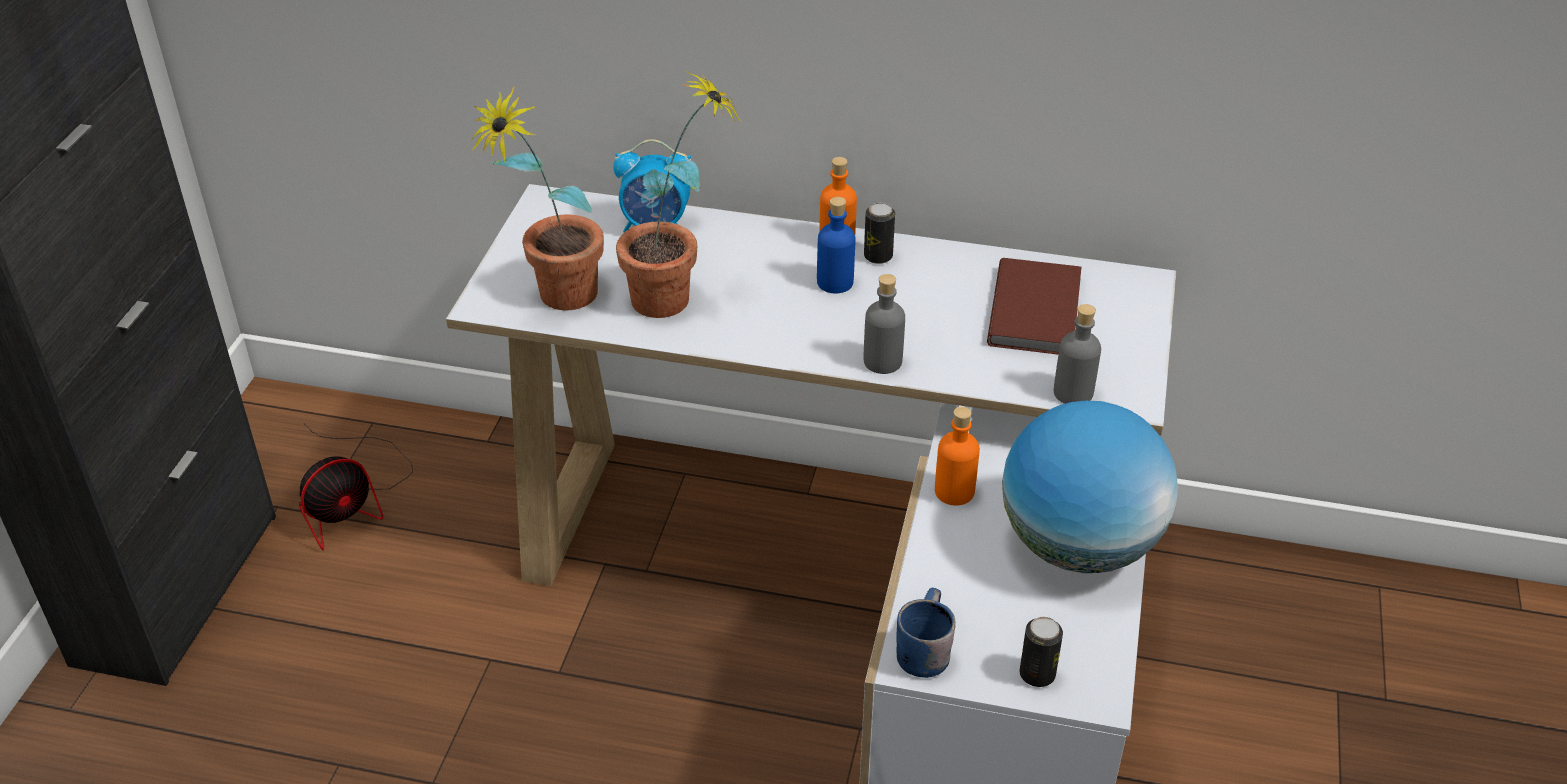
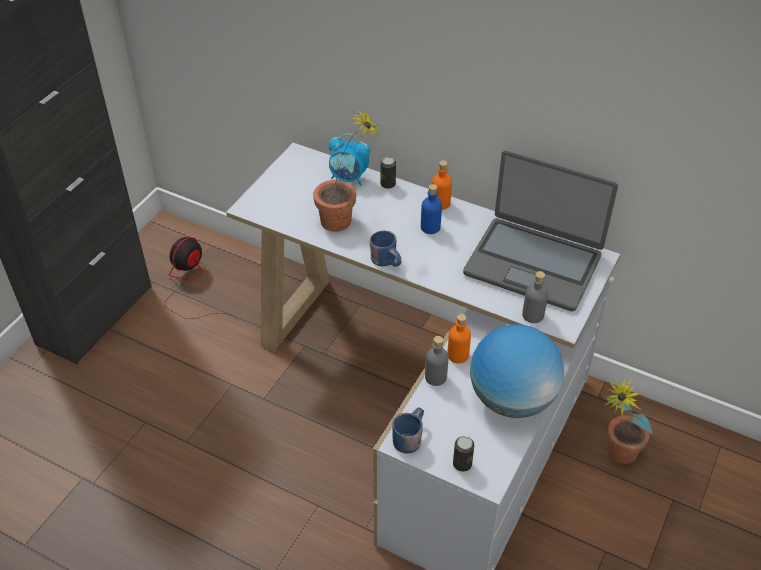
camera: 15 degrees right, 5 degrees up
(352, 498) = (190, 284): fan -> fan turned 150 degrees clockwise
(555, 301) = (282, 212): potted plant -> potted plant (615, 456)
(782, 349) = (388, 261): none -> blue mug
(878, 256) = (459, 216): can -> can (388, 184)
(882, 361) = (438, 277): grey bottle -> grey bottle (435, 377)
(1038, 310) = (533, 263): brown book -> laptop

